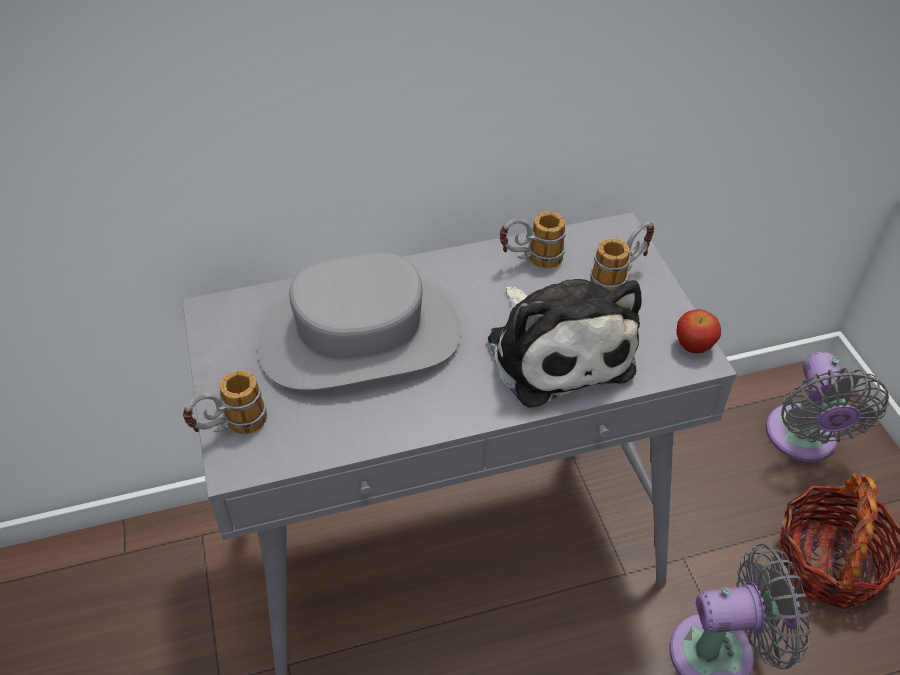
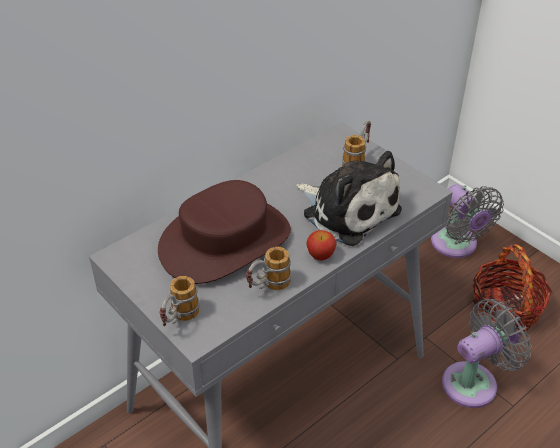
camera: 25 degrees left, 5 degrees down
(360, 337) = (225, 240): grey hat -> brown hat
(530, 261) = (300, 166): mug -> mug (267, 287)
(693, 345) = (421, 184): apple -> apple (320, 255)

